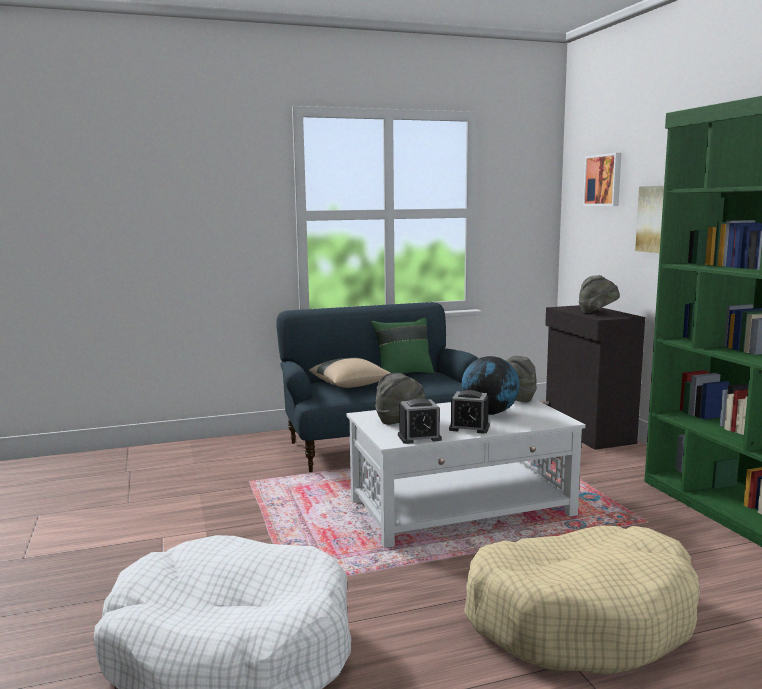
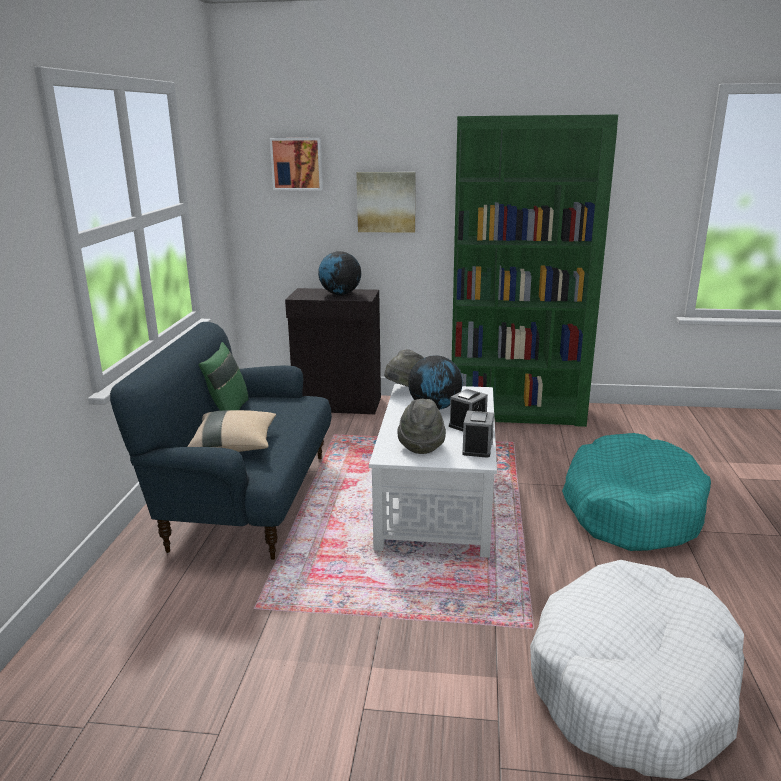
camera: 65 degrees left, 10 degrees up
(581, 618) = (631, 509): beige dog bed -> turquoise dog bed
(597, 312) = (340, 294): grey hat -> globe

